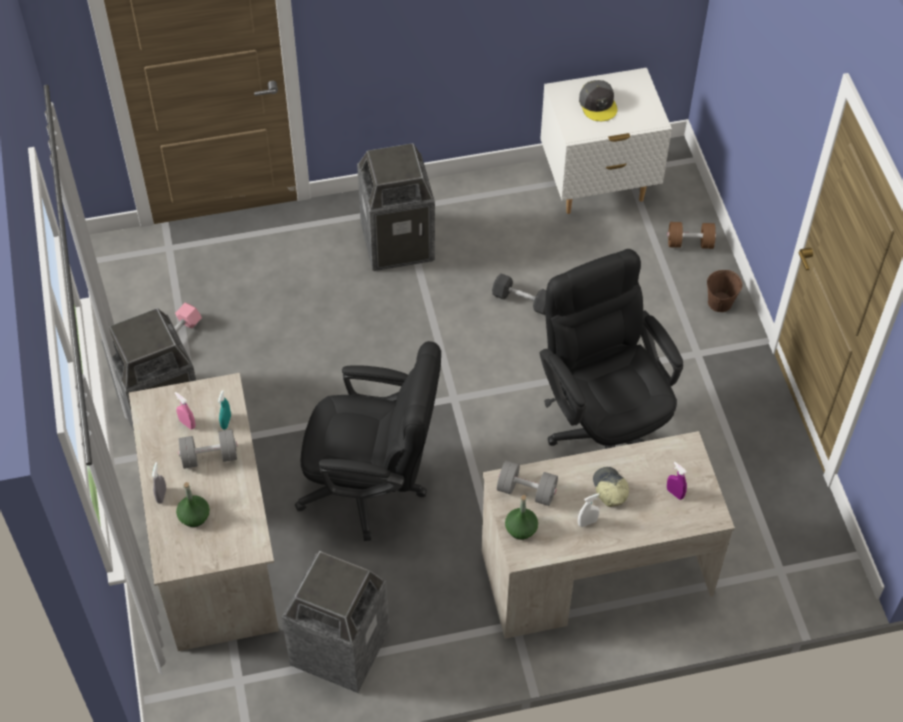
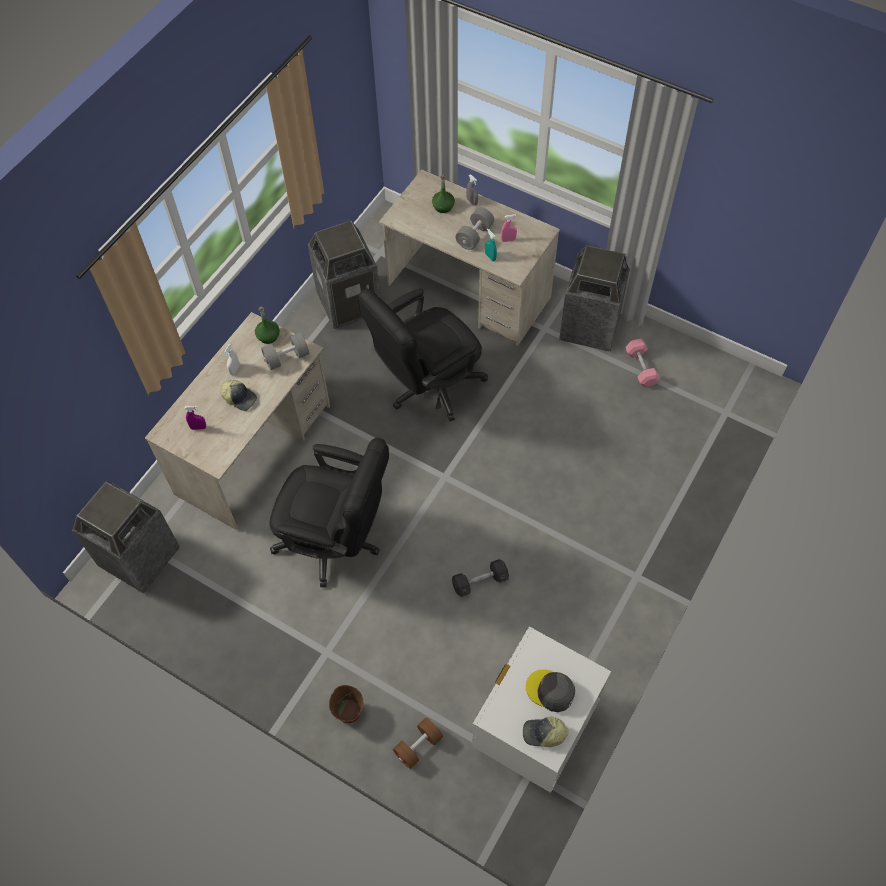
camera: 135 degrees right, 5 degrees up
(398, 243) = (606, 547): trash can -> trash can (139, 558)
(631, 89) = (544, 734): none -> cap

